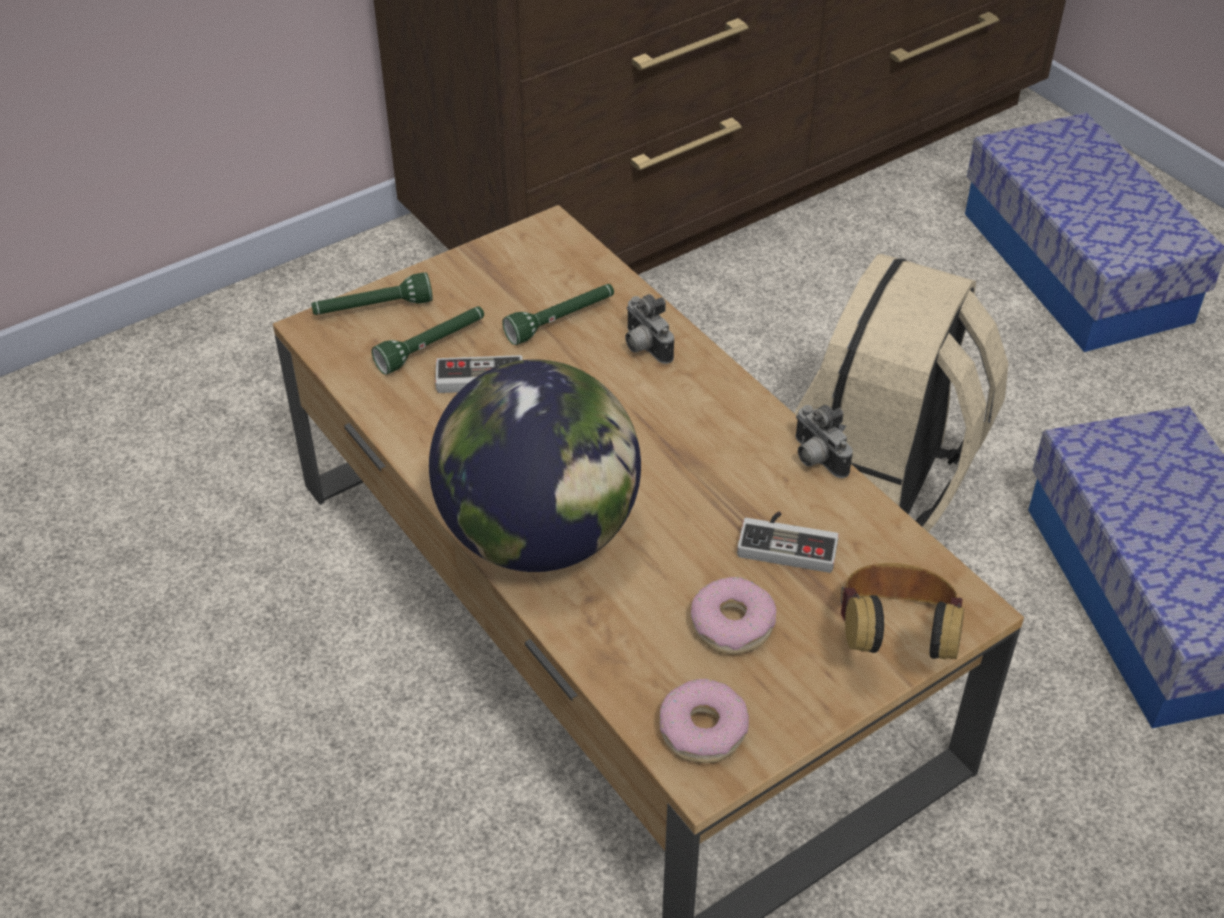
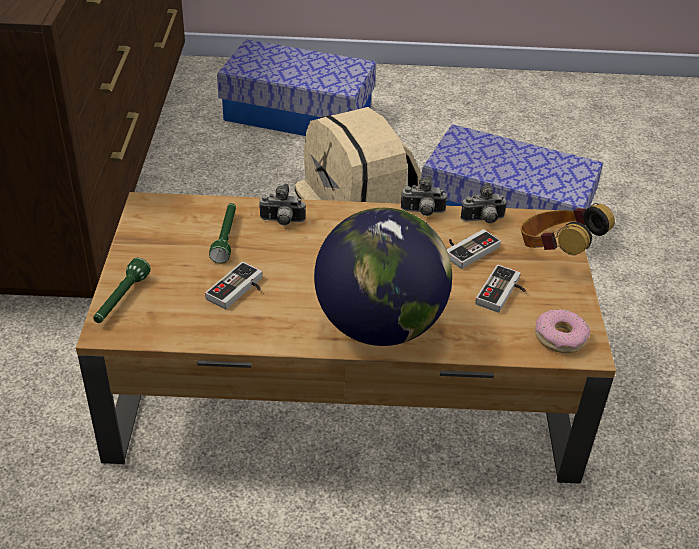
camera: 55 degrees left, 5 degrees down
(432, 347) = (185, 293): green flashlight -> none
(732, 624) = (503, 293): donut -> game controller
(872, 527) = (483, 220): none -> camera

